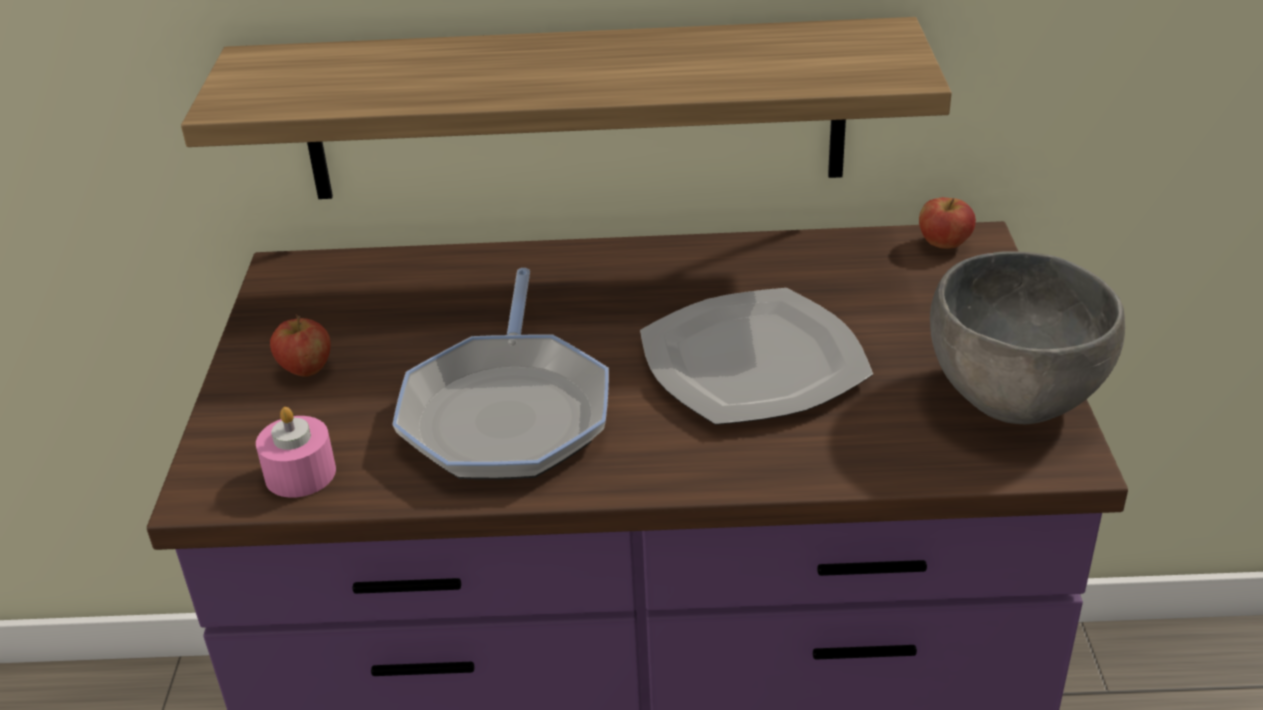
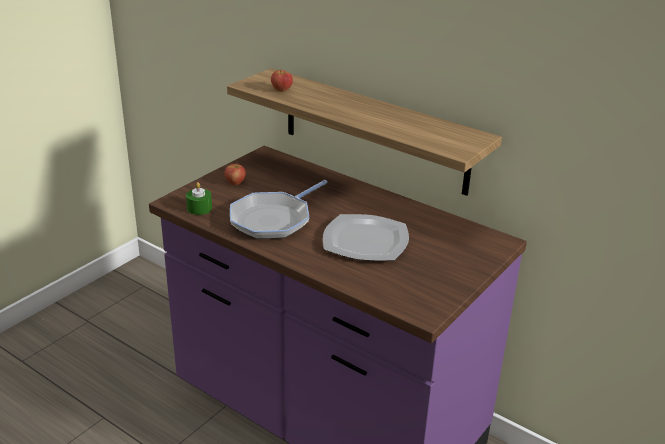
camera: 35 degrees right, 5 degrees down
(300, 474) = (199, 208): pink candle -> green candle
(944, 243) = (489, 237): apple -> apple (281, 90)
(1014, 399) = (435, 291): grey bowl -> none

